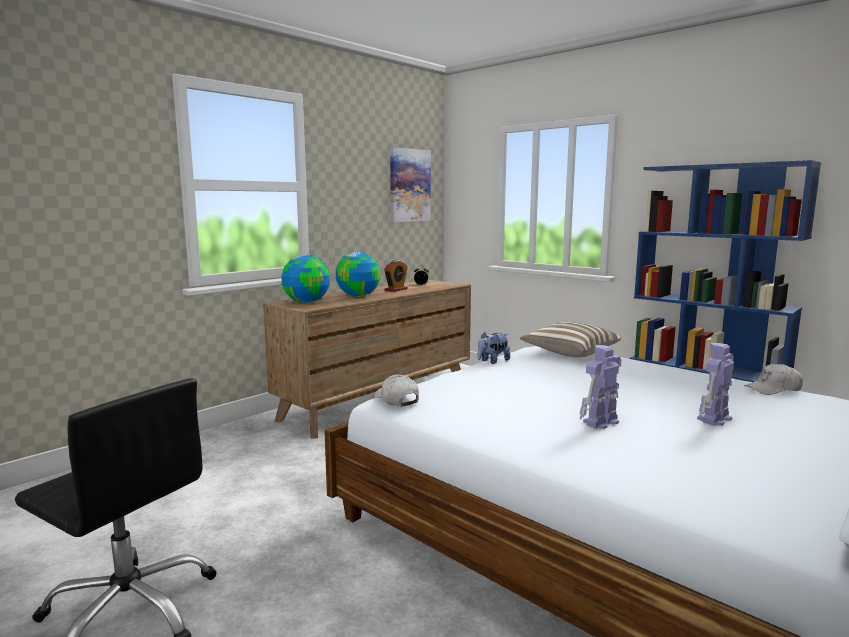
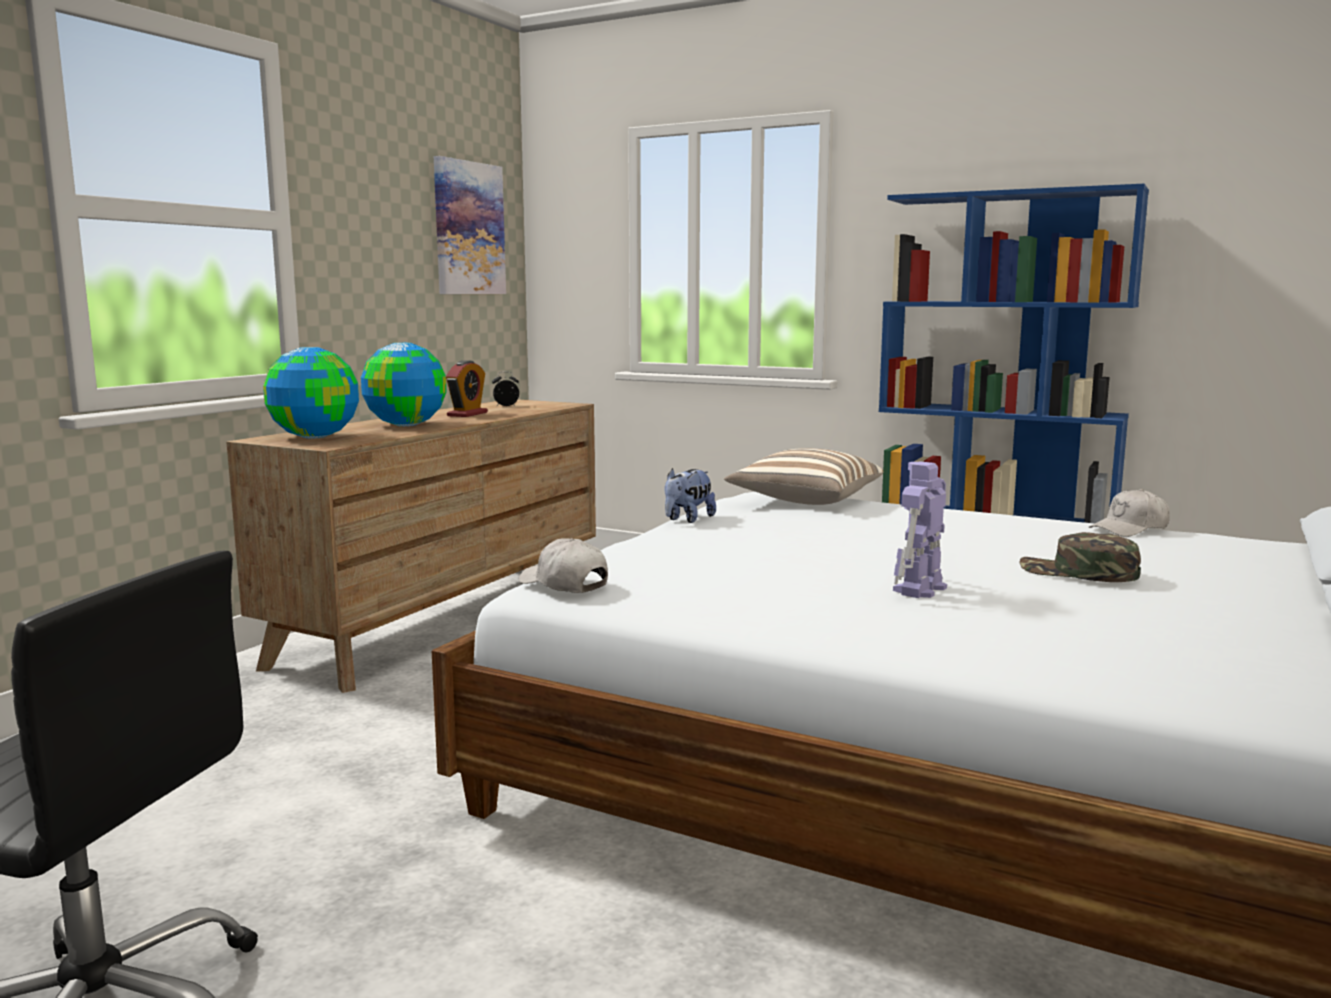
camera: 15 degrees left, 0 degrees up
(713, 419) = (1078, 572): toy robot -> green cap

